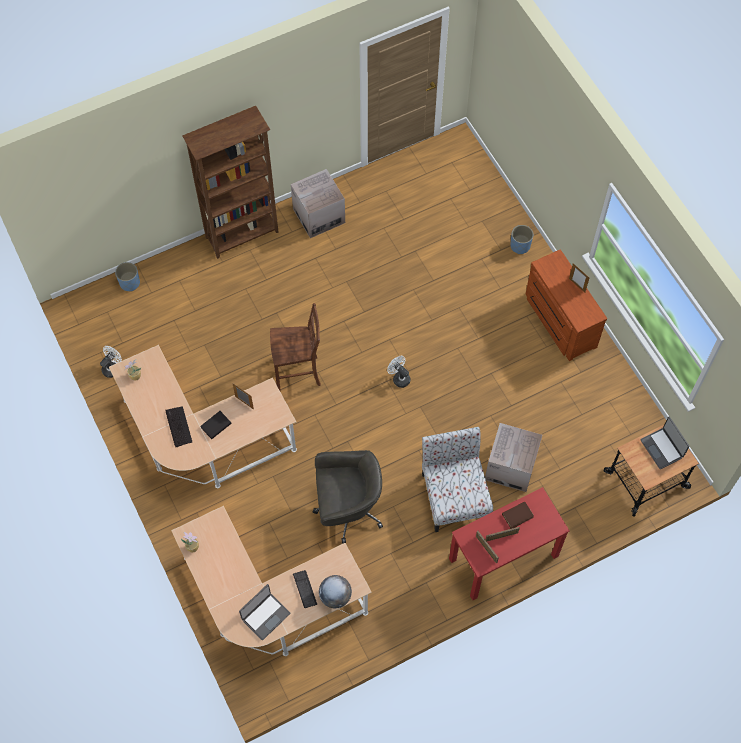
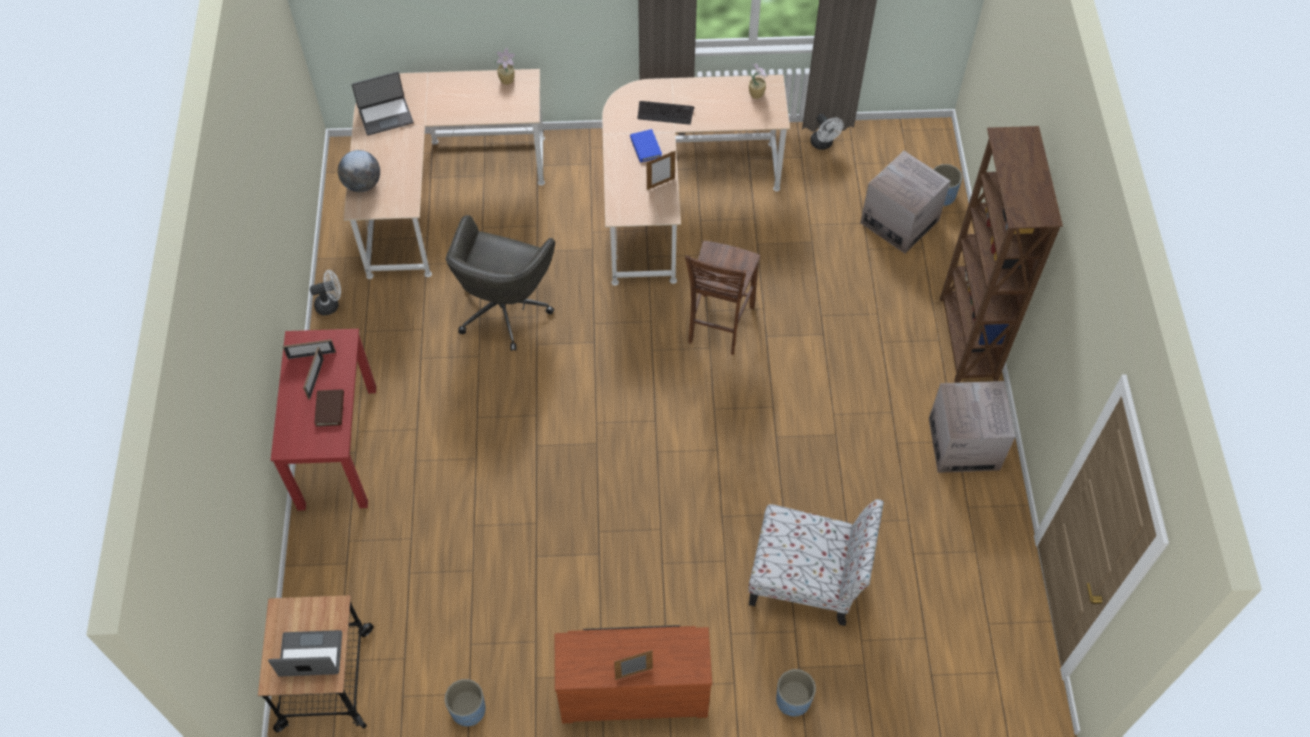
camera: 115 degrees right, 5 degrees down
(216, 425) = (645, 147): black book -> blue book
(265, 616) = (385, 116): laptop -> laptop turned 90 degrees counterclockwise
(305, 589) = (390, 160): keyboard -> none
(399, 378) = (651, 436): white fan -> white fan (331, 304)
(454, 495) = (451, 428): chair -> chair (808, 579)
(510, 467) = (449, 512): cardboard box -> cardboard box (899, 221)
(618, 397) = (468, 709): none -> blue planter

